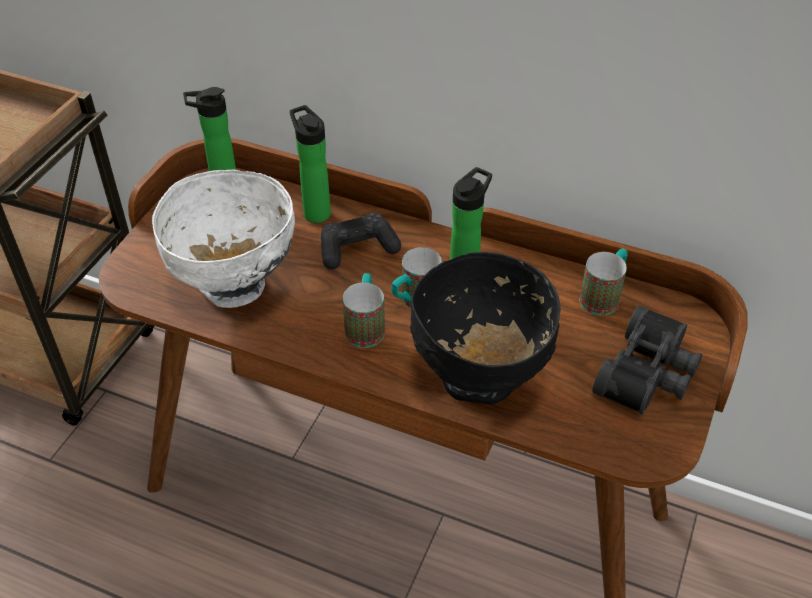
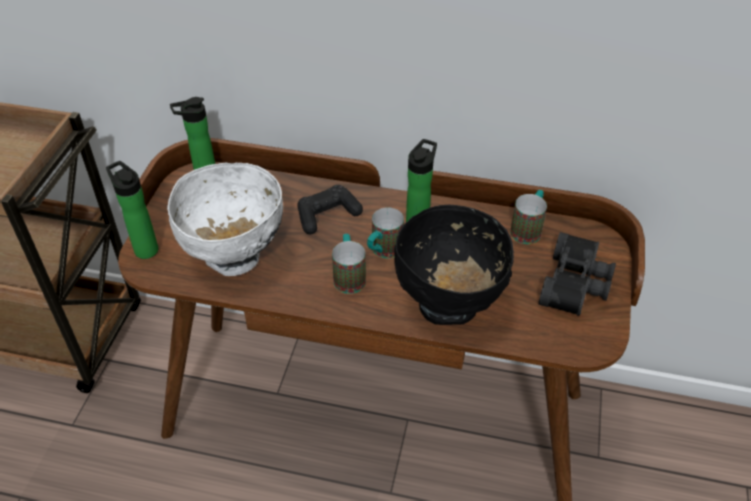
camera: 10 degrees left, 0 degrees up
(315, 211) = (285, 189): bottle -> bottle (144, 248)

